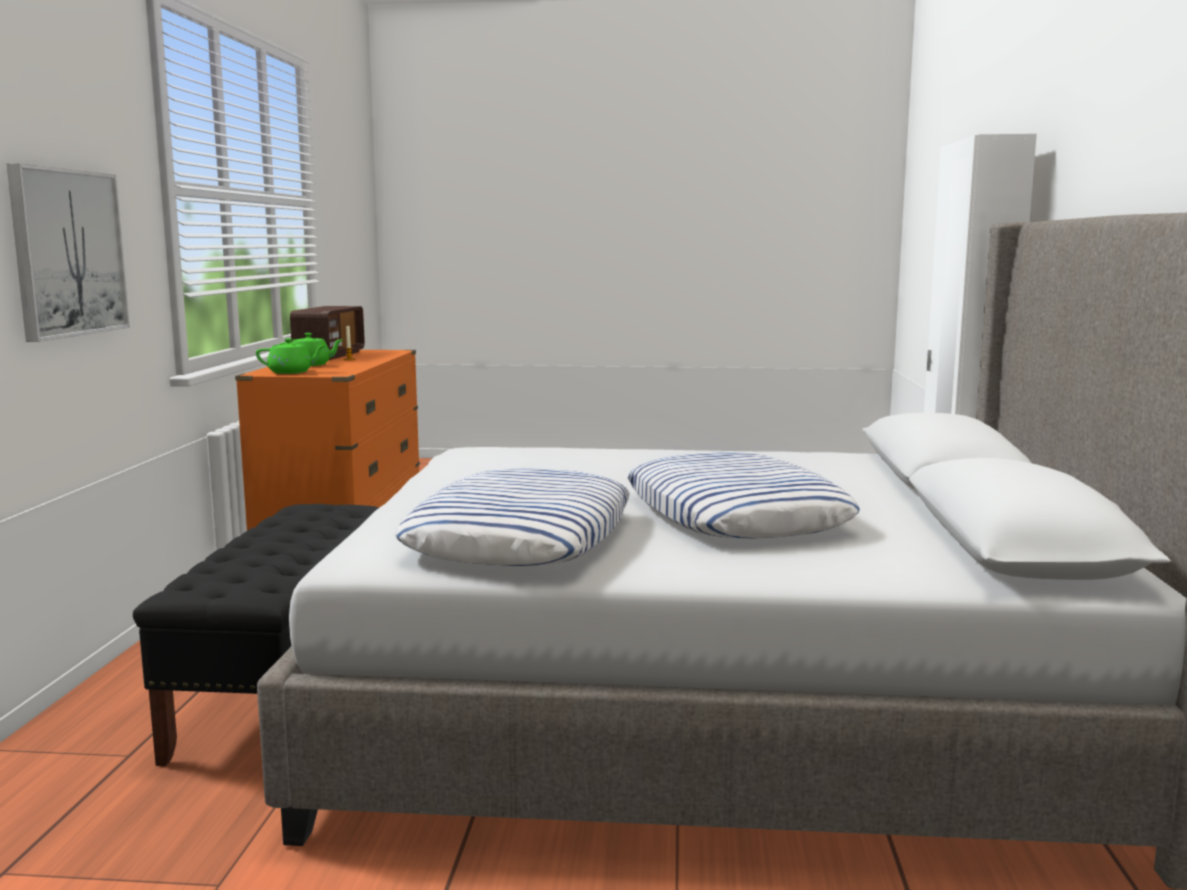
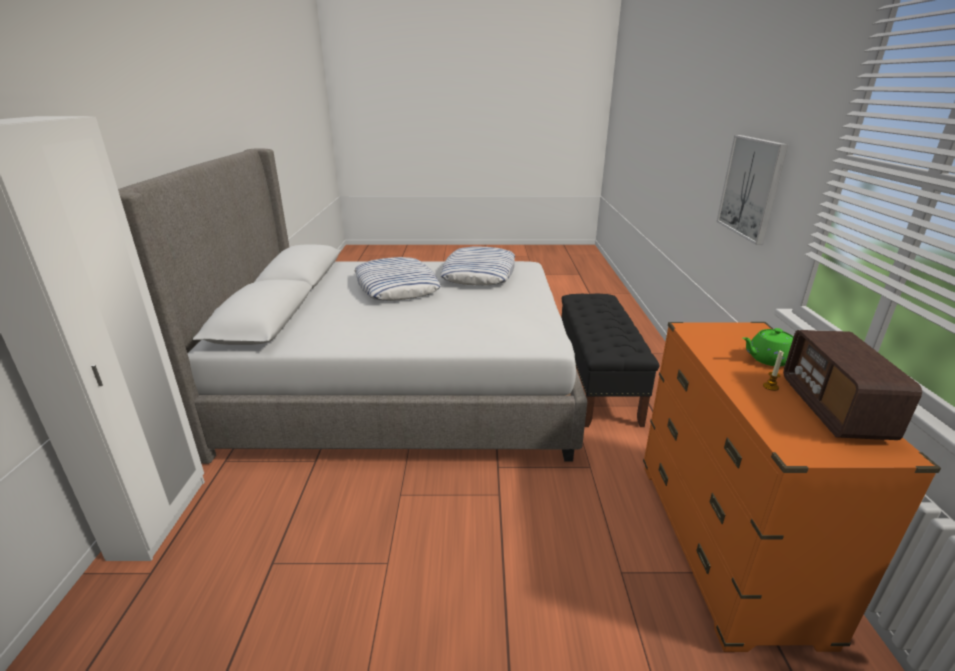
camera: 175 degrees right, 15 degrees up
(291, 372) = (737, 332): green teapot -> none

